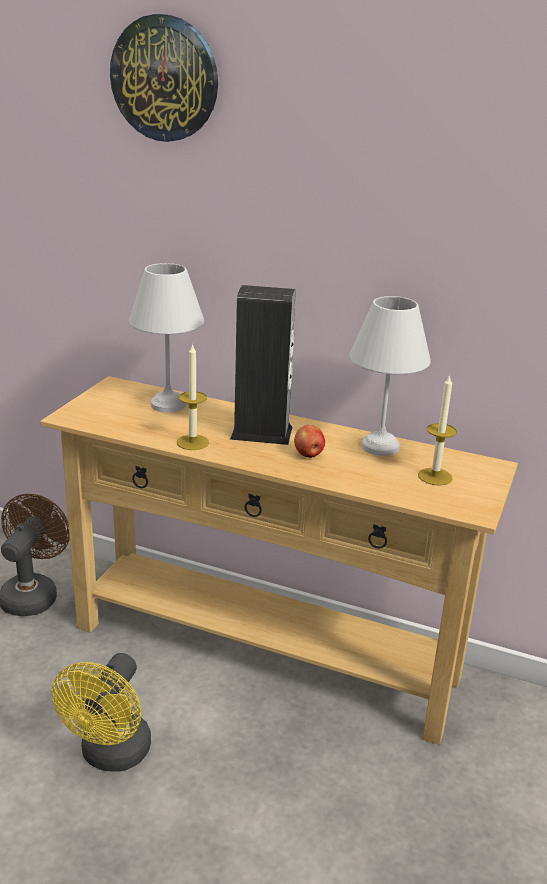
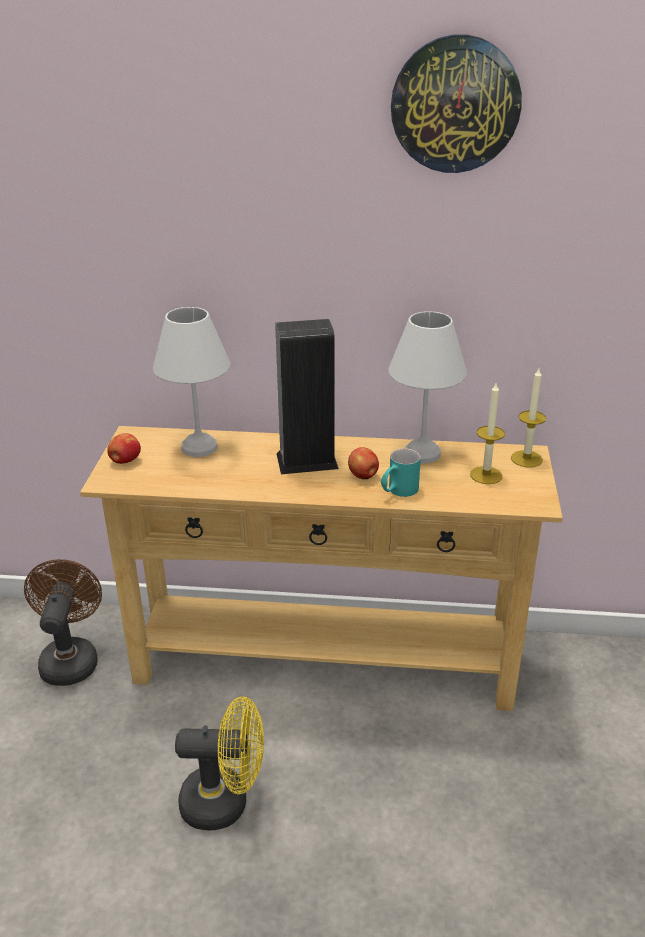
camera: 15 degrees left, 5 degrees up
(94, 404) = (125, 461): none -> apple
(111, 756) = (225, 802): yellow fan -> yellow fan turned 90 degrees counterclockwise
(165, 79) = (156, 117): wall clock -> wall clock (455, 105)
(192, 442) = (247, 485): candle -> candle (526, 459)
(335, 474) = (398, 492): none -> turquoise mug

